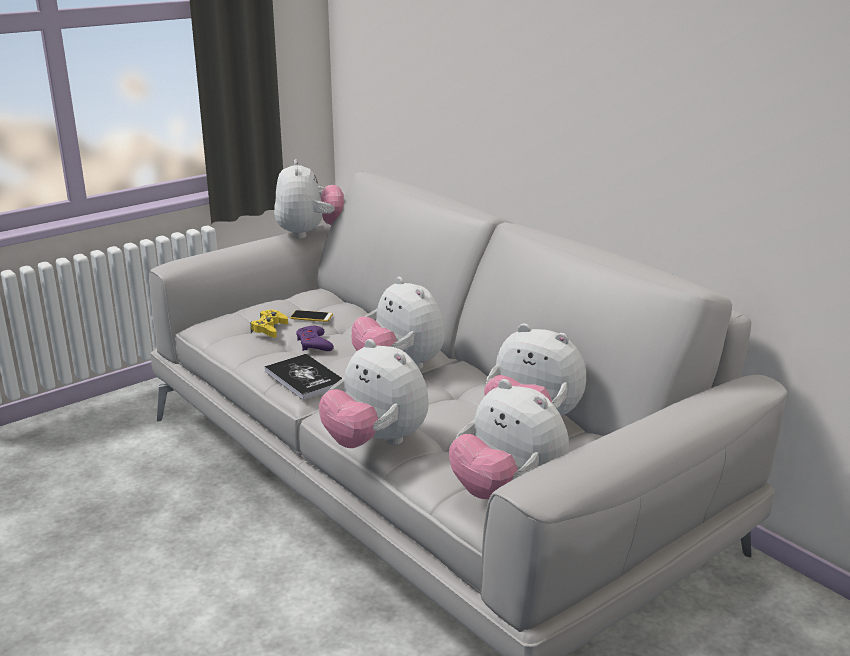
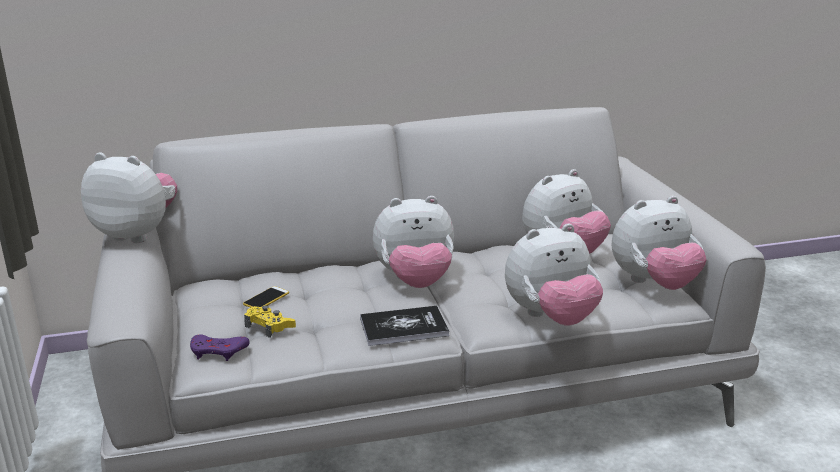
camera: 65 degrees left, 0 degrees up
(314, 344) = (333, 309): purple game controller -> purple game controller (218, 351)

